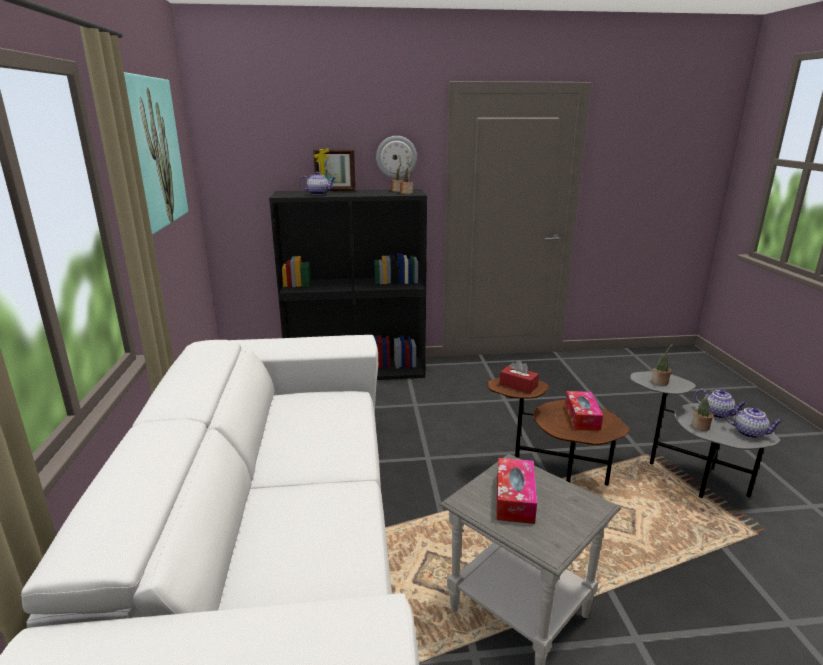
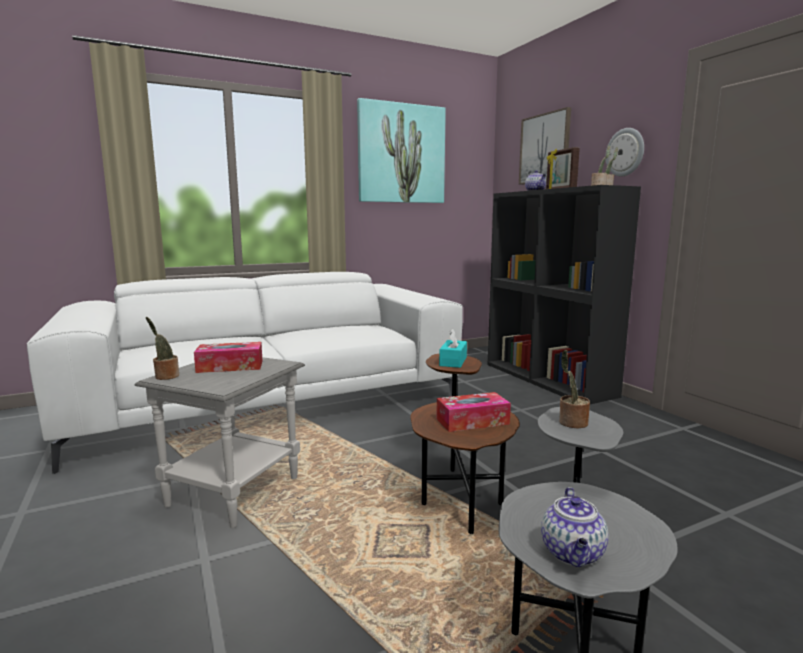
camera: 70 degrees right, 10 degrees down
(289, 140) = (545, 148): none -> picture
(518, 385) = (453, 361): red tissue box -> turquoise tissue box
(700, 427) = (538, 502): potted plant -> potted plant (165, 376)
(717, 414) = (617, 522): teapot -> none

